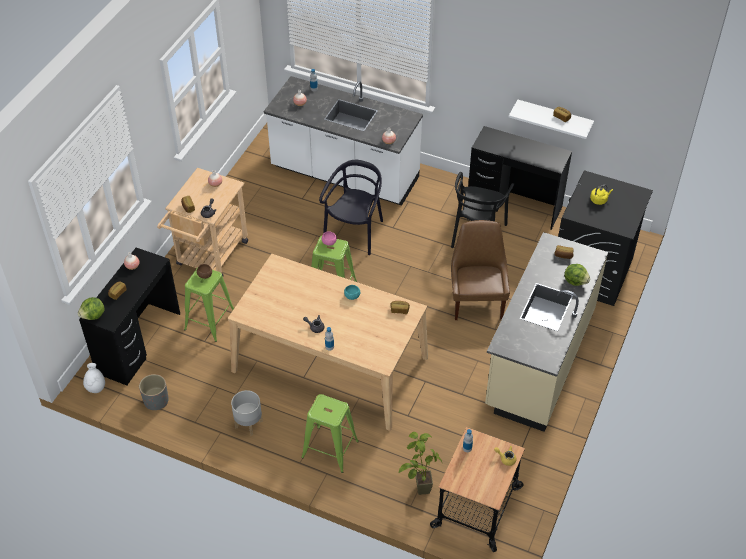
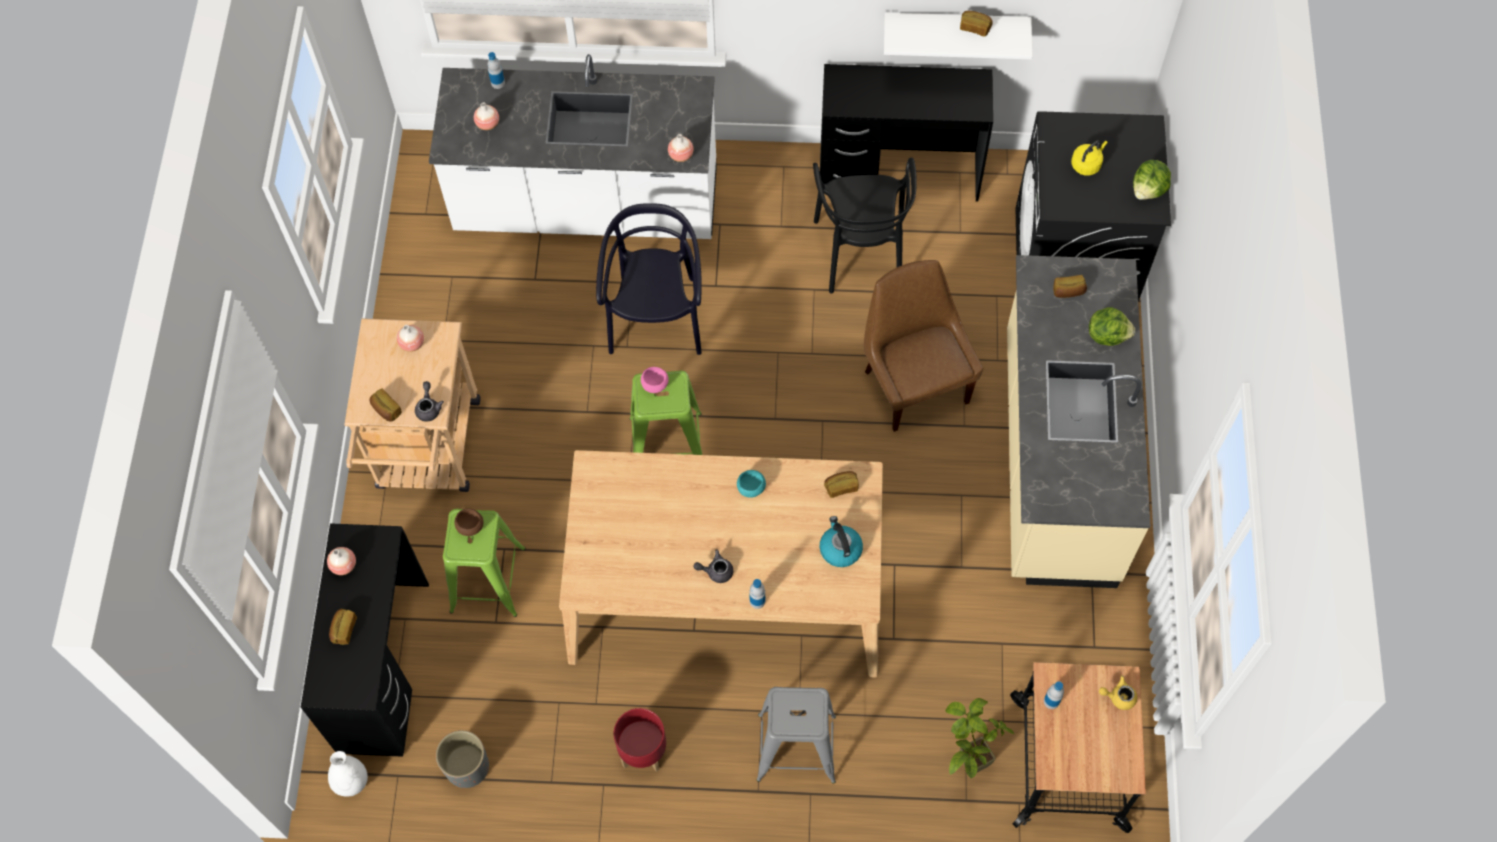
camera: 20 degrees left, 15 degrees up
(93, 316) = (323, 691): lettuce -> lettuce (1148, 190)
(249, 423) = (643, 751): grey planter -> red planter
(330, 449) = (797, 748): green stool -> grey stool
(384, 337) = (840, 549): none -> kettle

